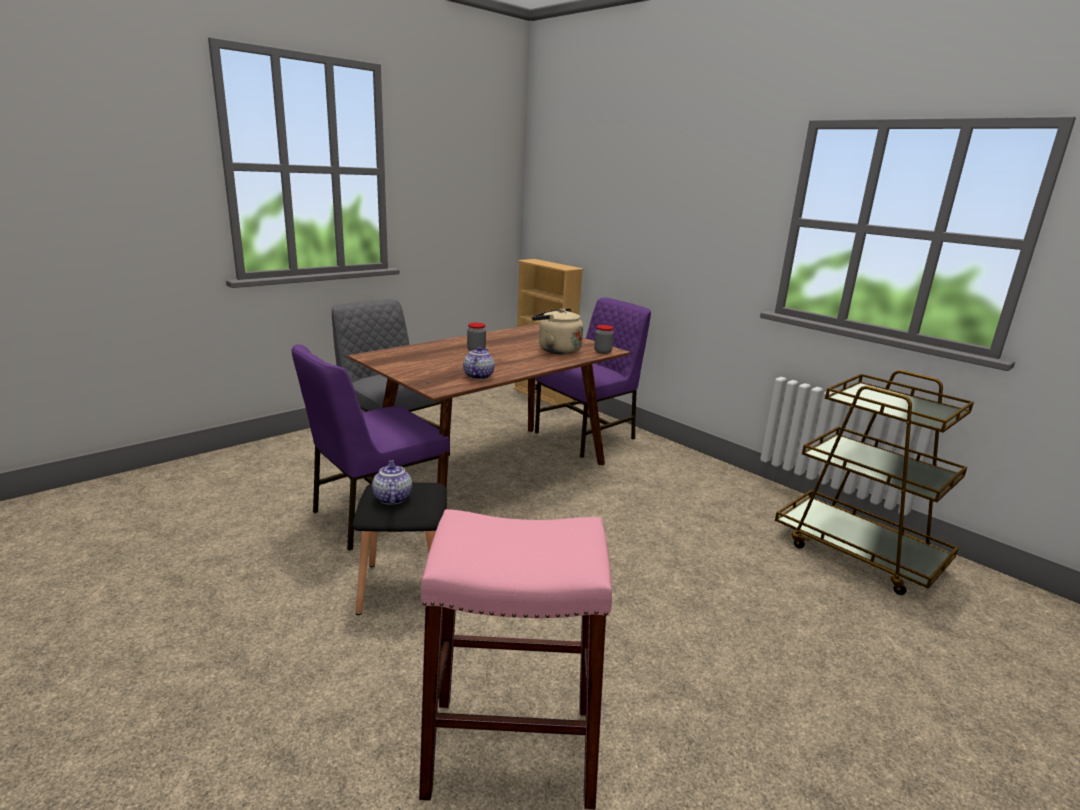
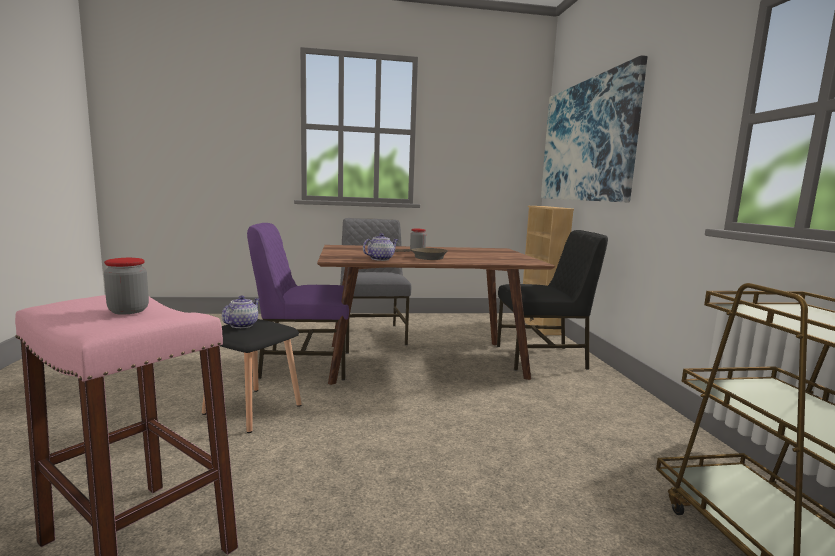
camera: 35 degrees right, 10 degrees down
(509, 362) = (425, 257): none -> brown frying pan
(556, 350) = (484, 258): beige kettle -> none
(587, 436) = (542, 357): purple chair -> black chair
(596, 195) = (586, 141): none -> picture
(602, 352) = (525, 262): jar -> jar (128, 311)

